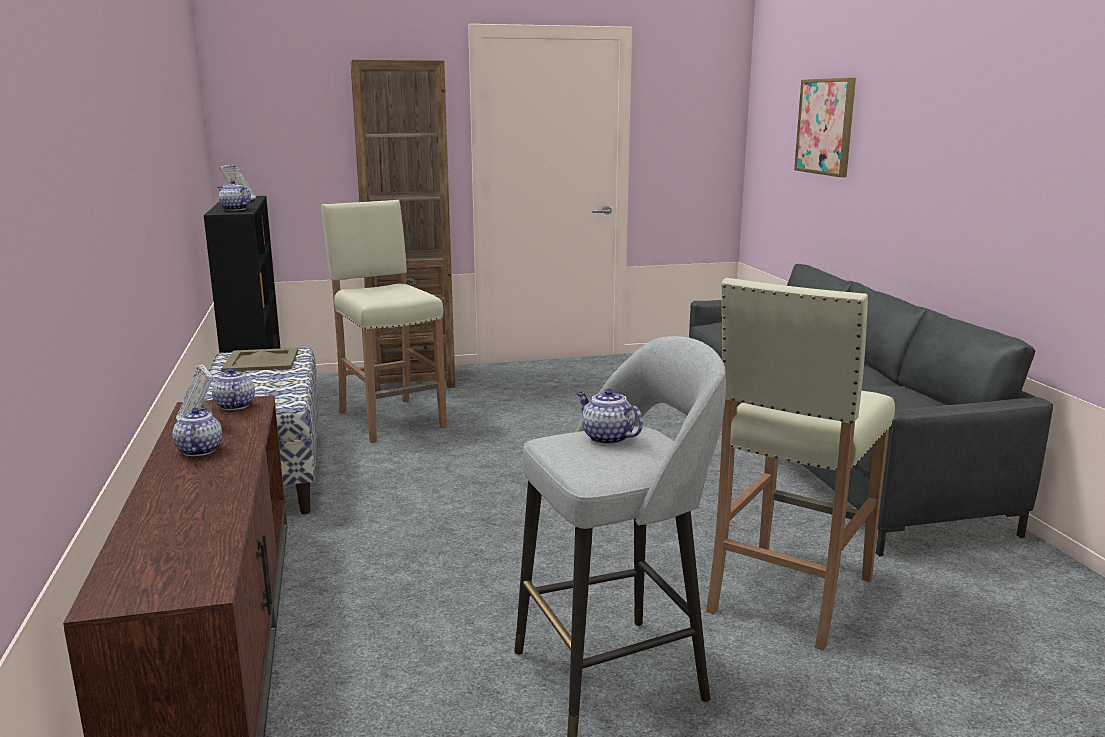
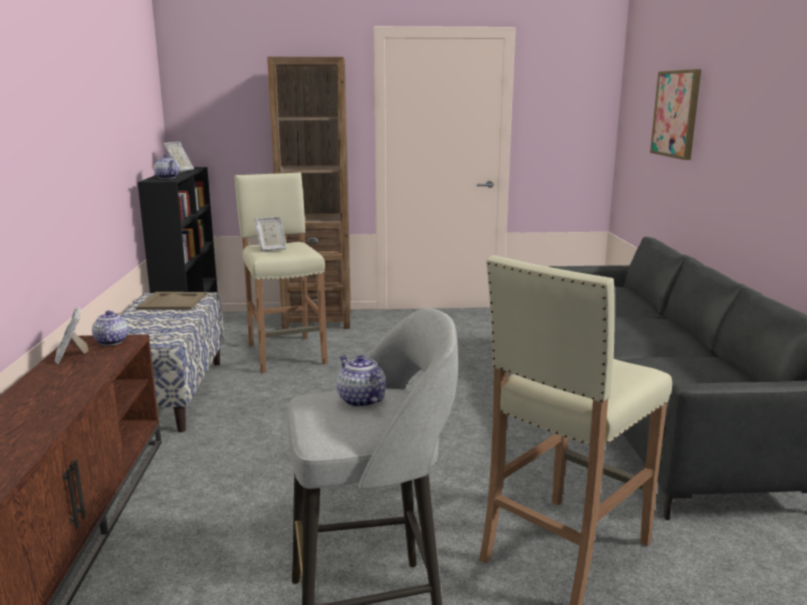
camera: 10 degrees right, 0 degrees up
(199, 450) = (56, 380): teapot -> none
(374, 293) = (271, 249): none -> picture frame

